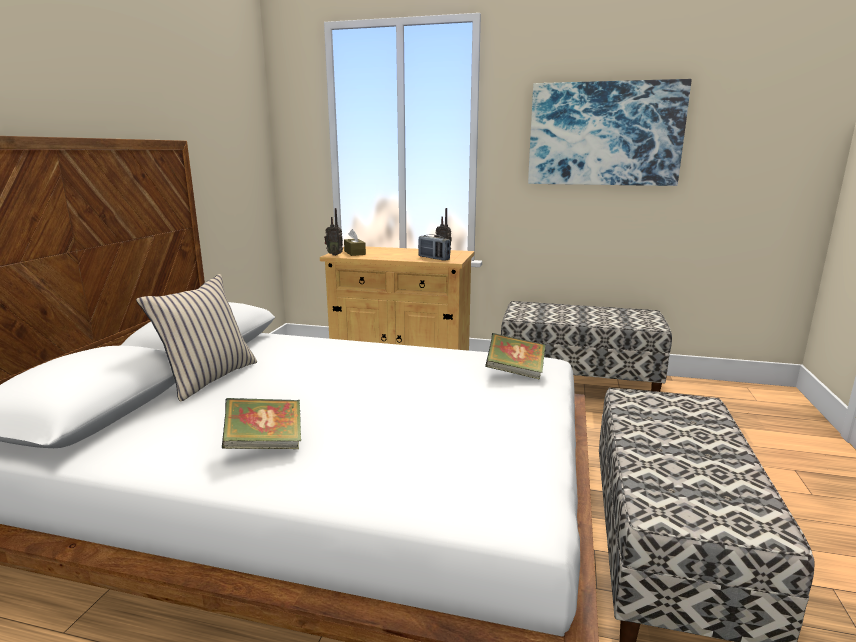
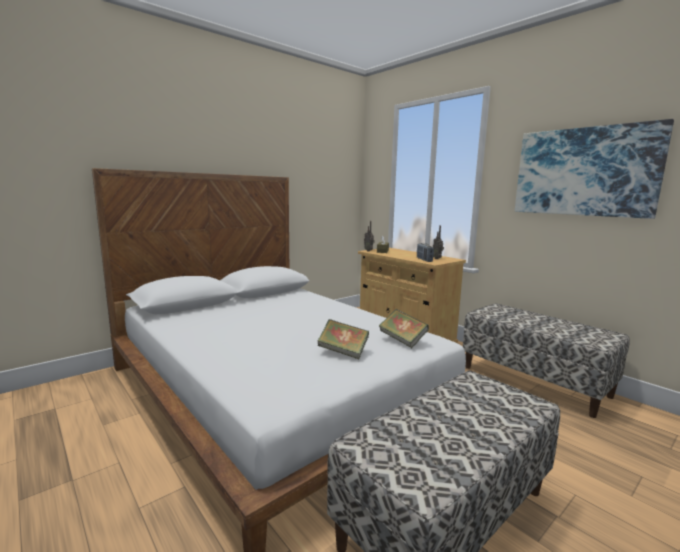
camera: 35 degrees right, 5 degrees down
(208, 378) = (244, 303): beige pillow -> none
(265, 445) = (217, 335): book -> book (343, 352)

